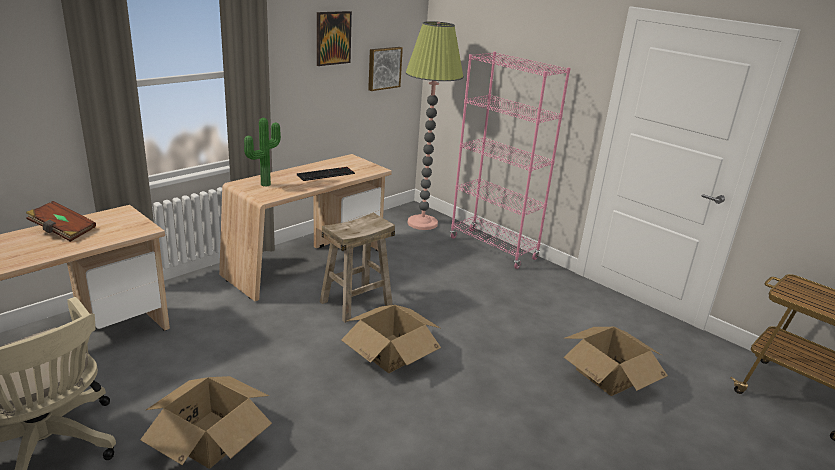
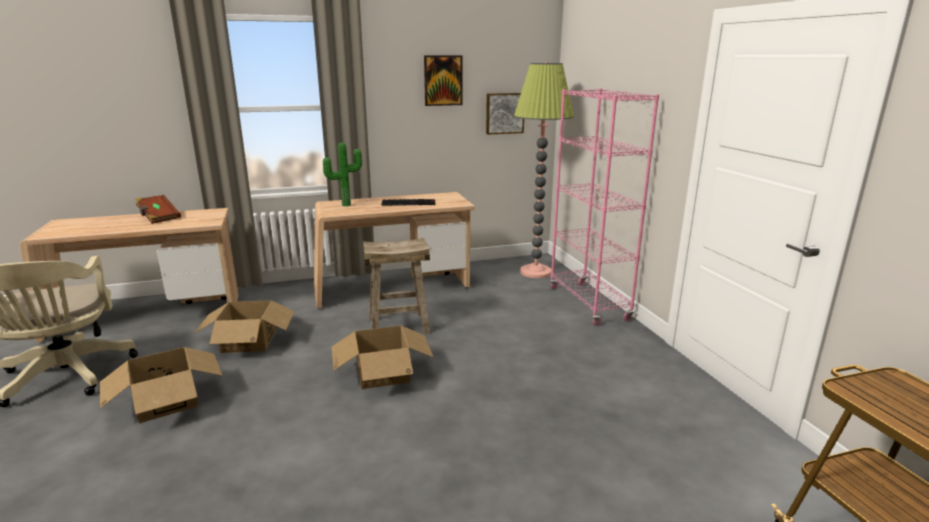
camera: 30 degrees right, 5 degrees down
(609, 375) = (600, 455): cardboard box -> cardboard box (249, 341)

